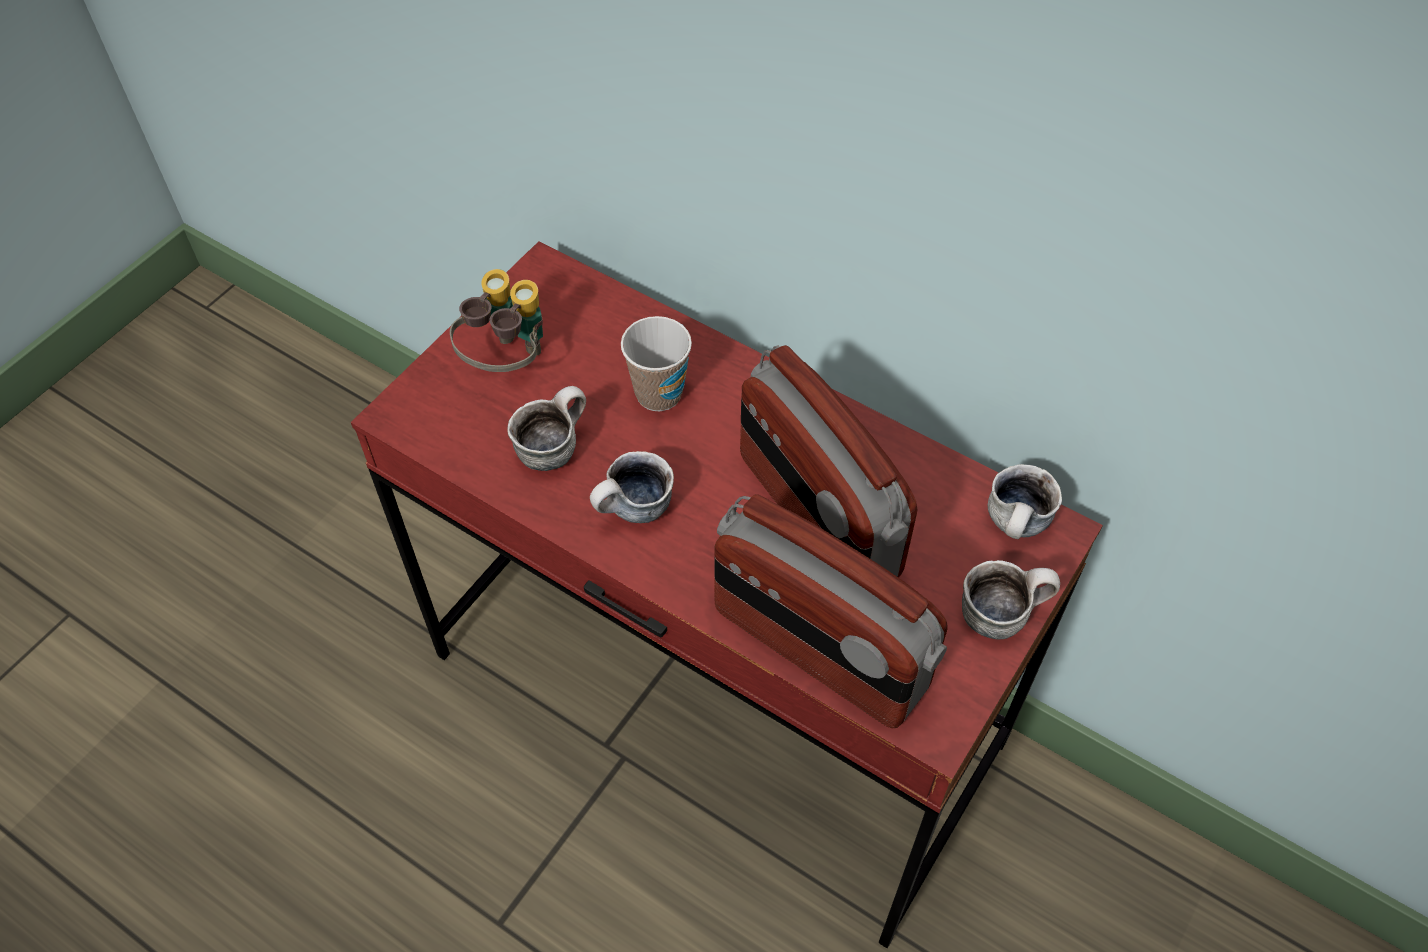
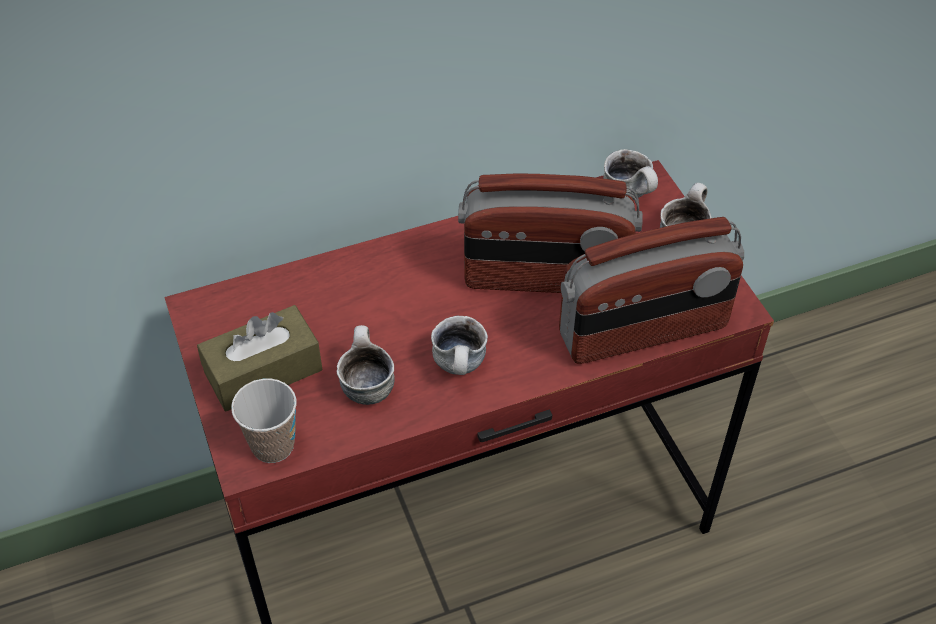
camera: 55 degrees left, 5 degrees down
(508, 362) = (263, 371): binoculars -> brown tissue box
(658, 394) = (374, 303): cup -> cup (273, 446)

